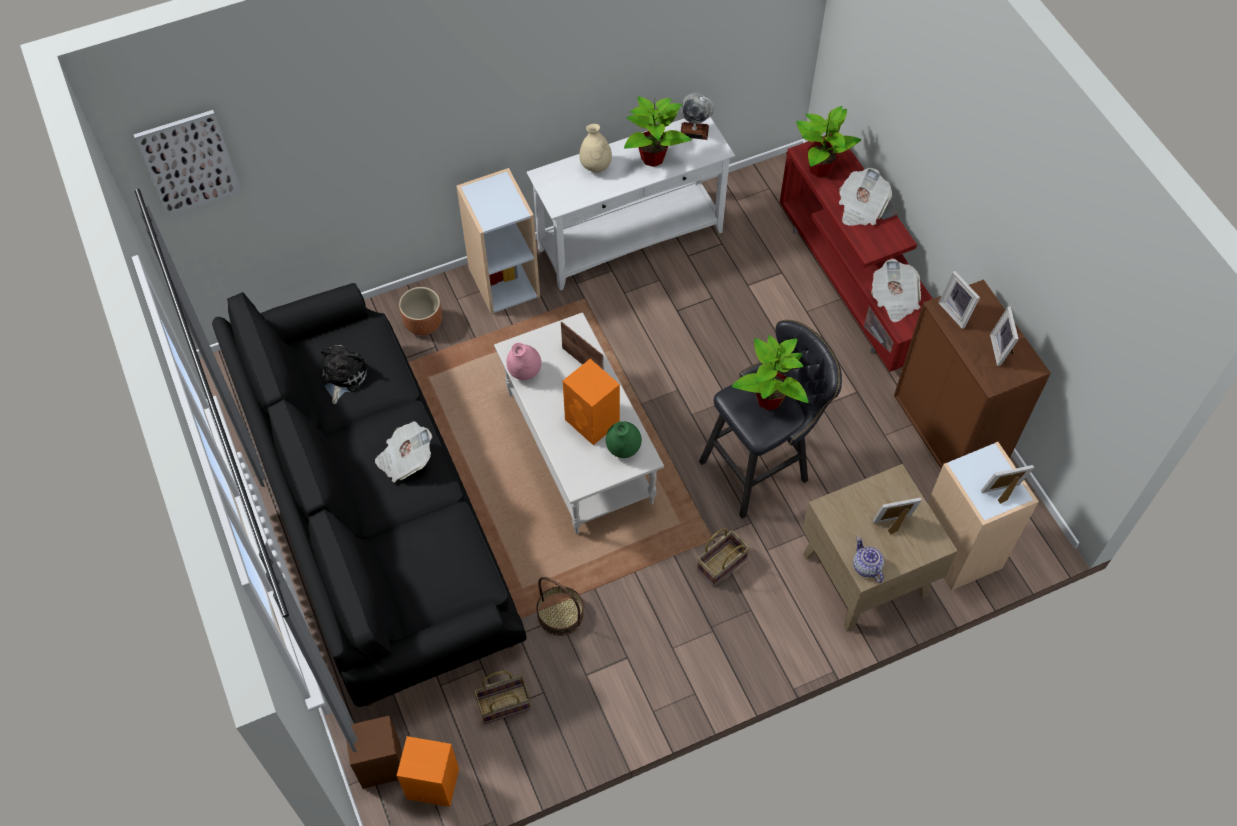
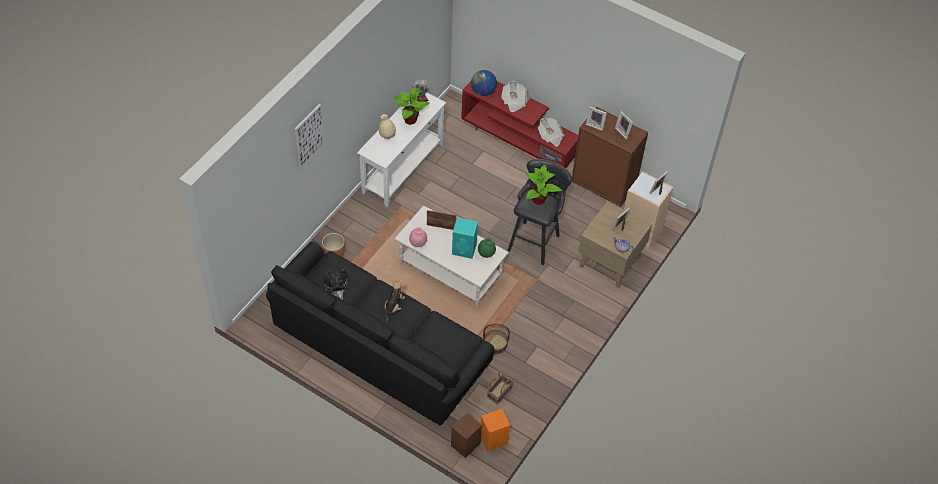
camera: 35 degrees left, 5 degrees down
(189, 162) = (240, 209): picture -> picture (308, 135)
(405, 459) = (394, 306): newspaper -> plush toy
(504, 281) = (357, 215): bookcase -> none
(593, 422) = (464, 249): orange speaker -> turquoise speaker
(721, 566) = (548, 289): basket -> none
(820, 167) = (483, 92): potted plant -> globe

